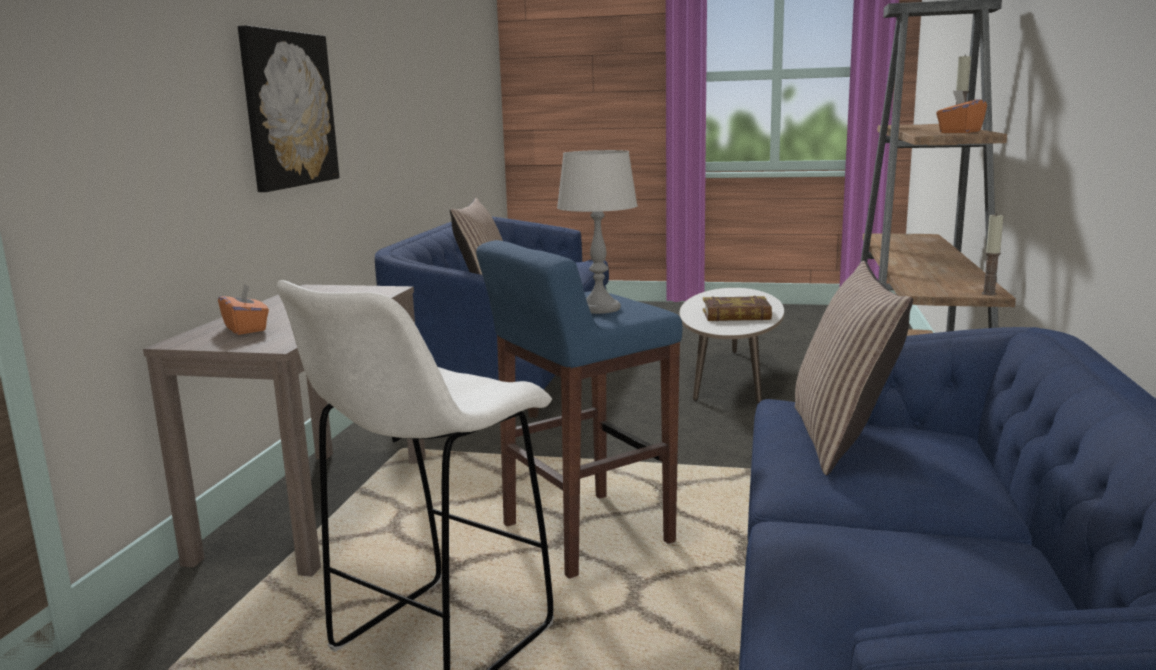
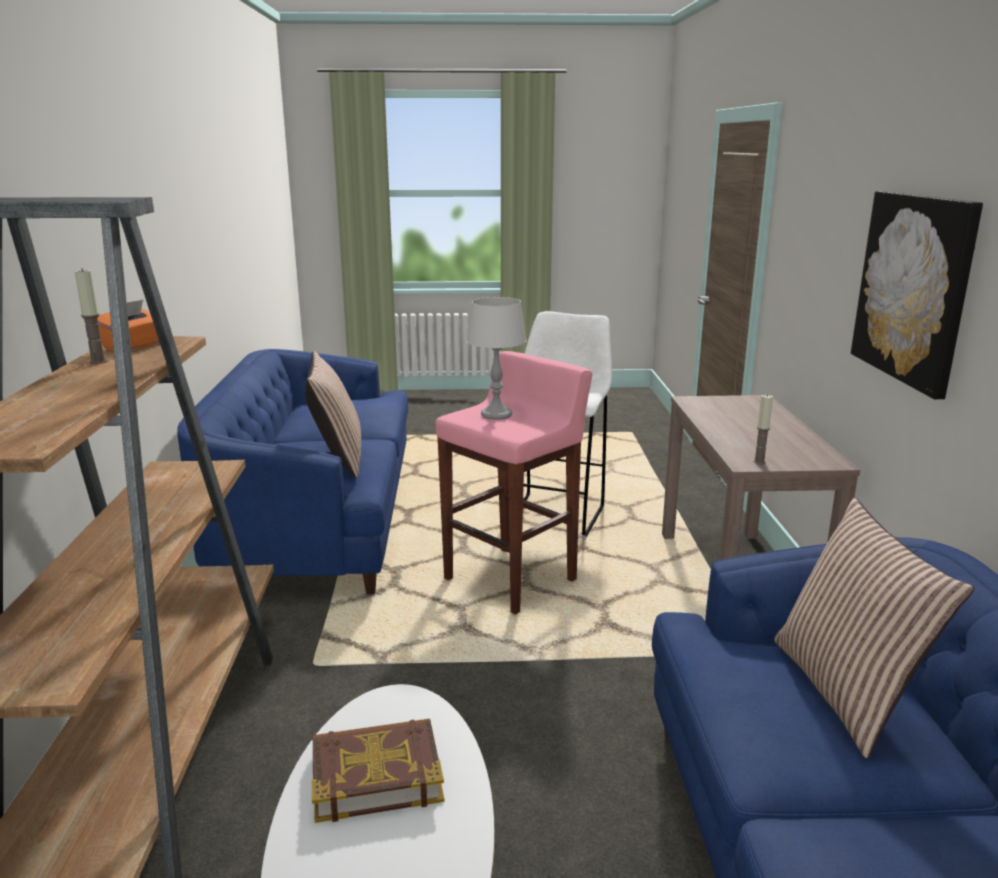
camera: 165 degrees right, 5 degrees up
(246, 328) = (748, 411): orange tissue box -> none
(584, 534) = (512, 579): blue stool -> pink stool
(988, 293) = (164, 466): candle -> candle (759, 462)

